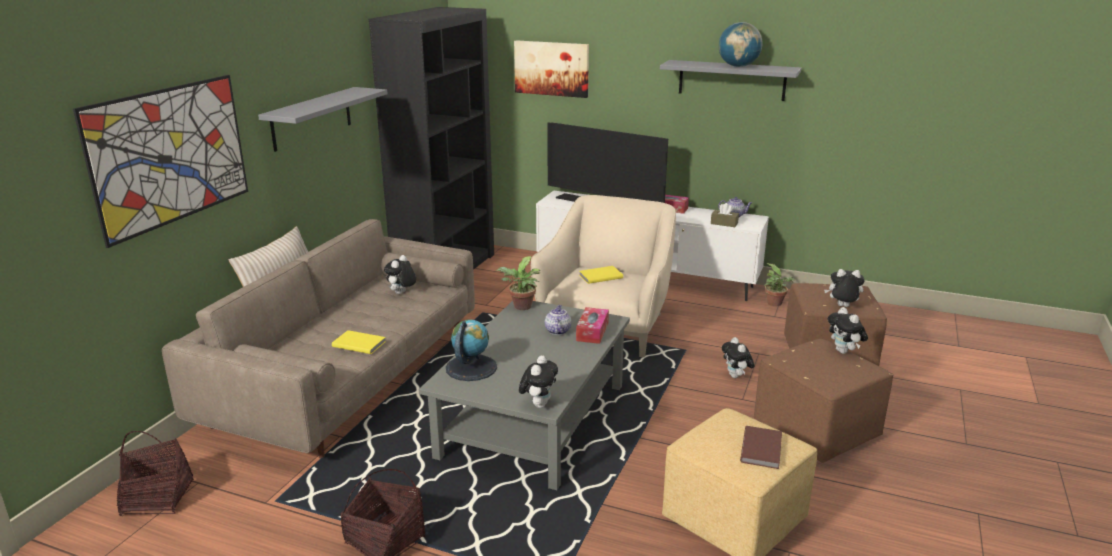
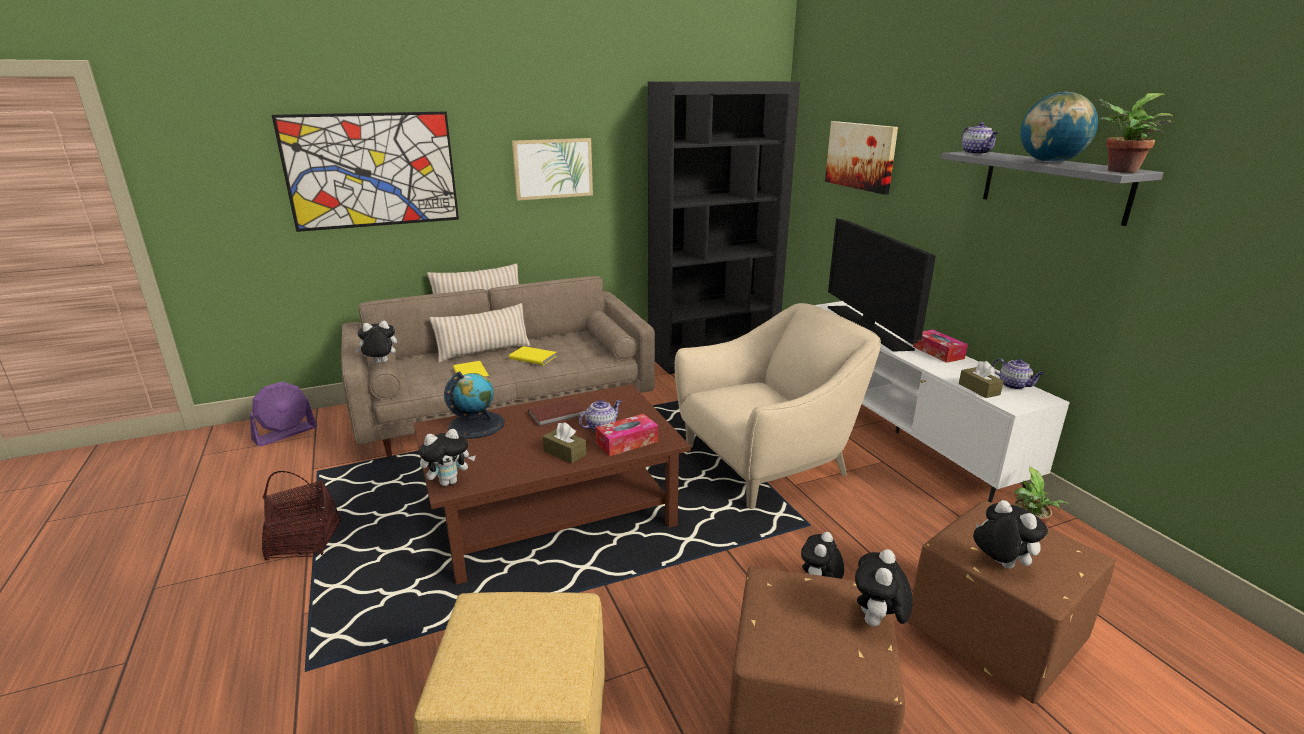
camera: 45 degrees right, 0 degrees up
(157, 498) = (285, 433): basket -> purple fan
(312, 118) = (553, 168): grey shelf -> picture
(322, 324) = (483, 351): none -> beige pillow
(401, 293) = (576, 349): plush toy -> plush toy (380, 363)
(521, 307) = (617, 394): potted plant -> potted plant (1118, 171)
(533, 420) = (553, 511): grey coffee table -> brown coffee table
(570, 354) = (565, 453): none -> brown tissue box
(600, 276) = (752, 396): yellow book -> yellow book (533, 357)
(679, 63) = (977, 153): none -> teapot
(762, 449) = (520, 666): brown book -> brown book (558, 414)

